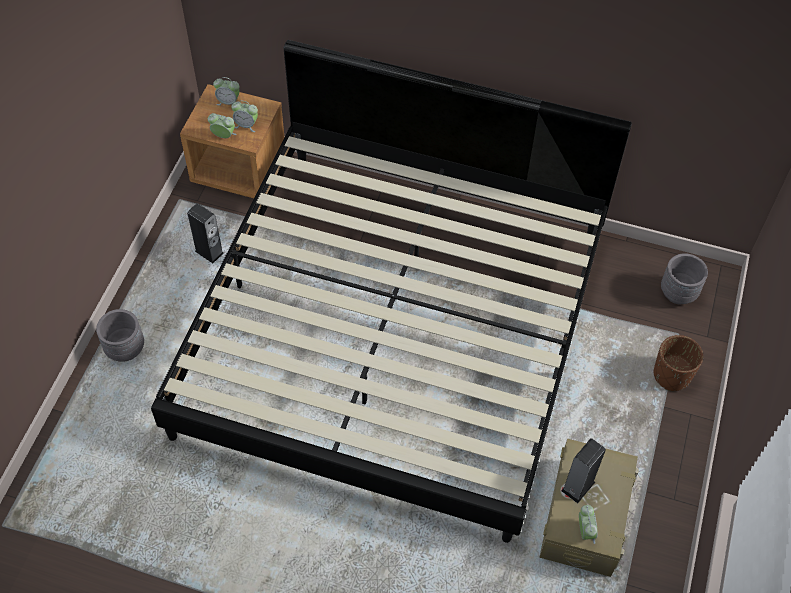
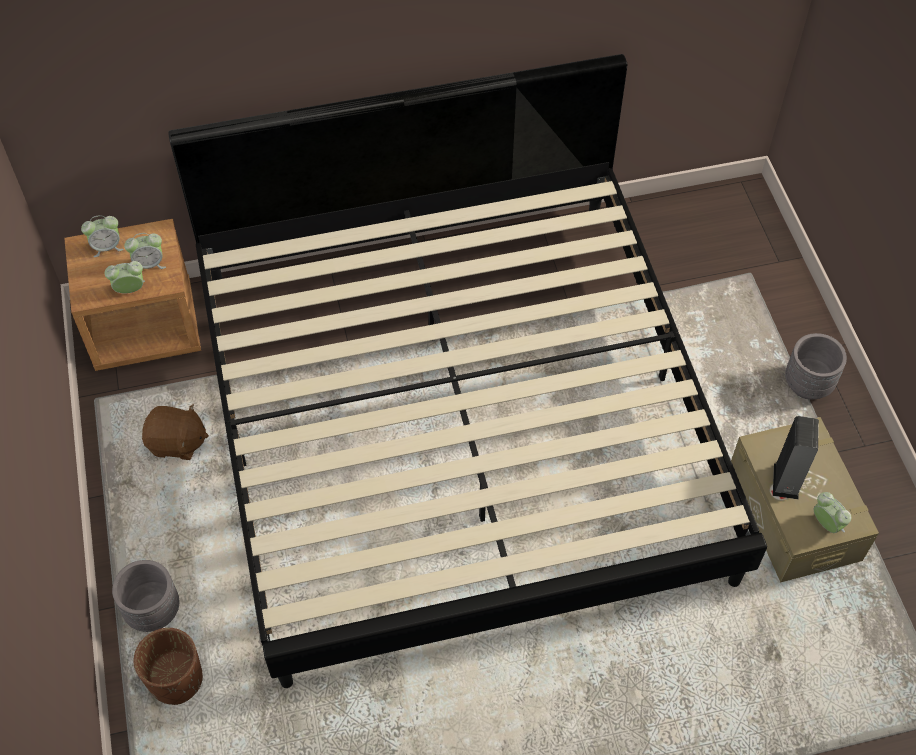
camera: 30 degrees left, 0 degrees up
(209, 252) = (177, 443): speaker -> brown plush toy
(672, 375) = (774, 319): brown planter -> brown planter (177, 679)
(678, 293) = (720, 231): grey planter -> grey planter (808, 384)

